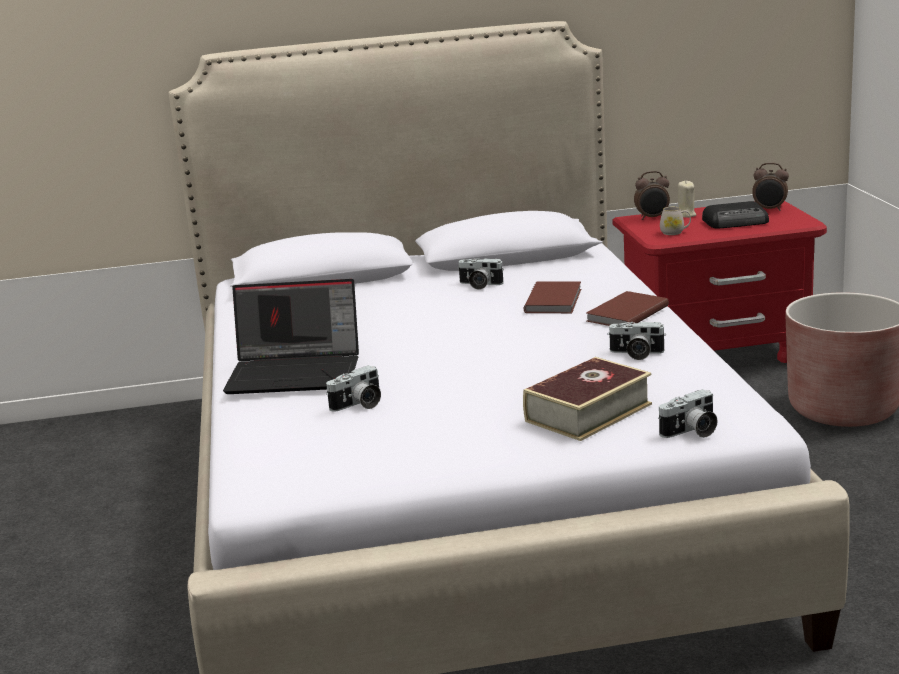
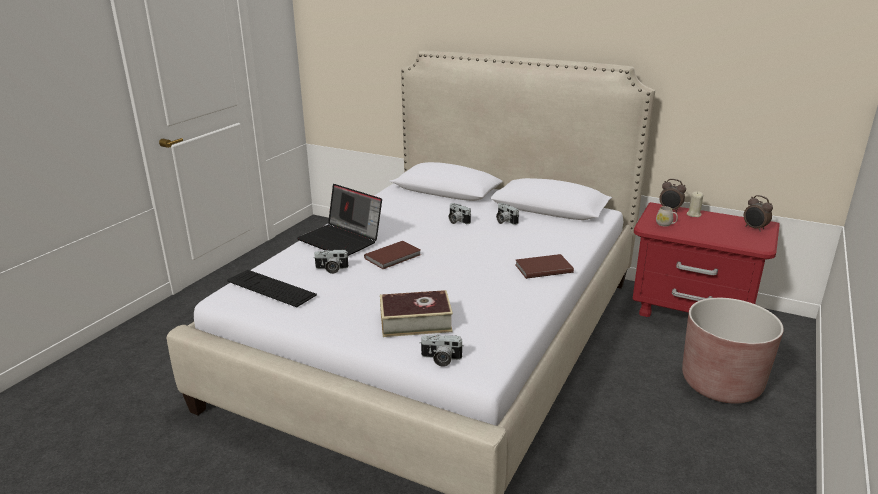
camera: 35 degrees right, 5 degrees up
(313, 455) = (271, 288): none -> keyboard
(555, 300) = (523, 245): brown book -> brown book (394, 257)
(636, 354) = (502, 296): camera -> camera (457, 221)
(737, 222) = (717, 230): radio -> none

